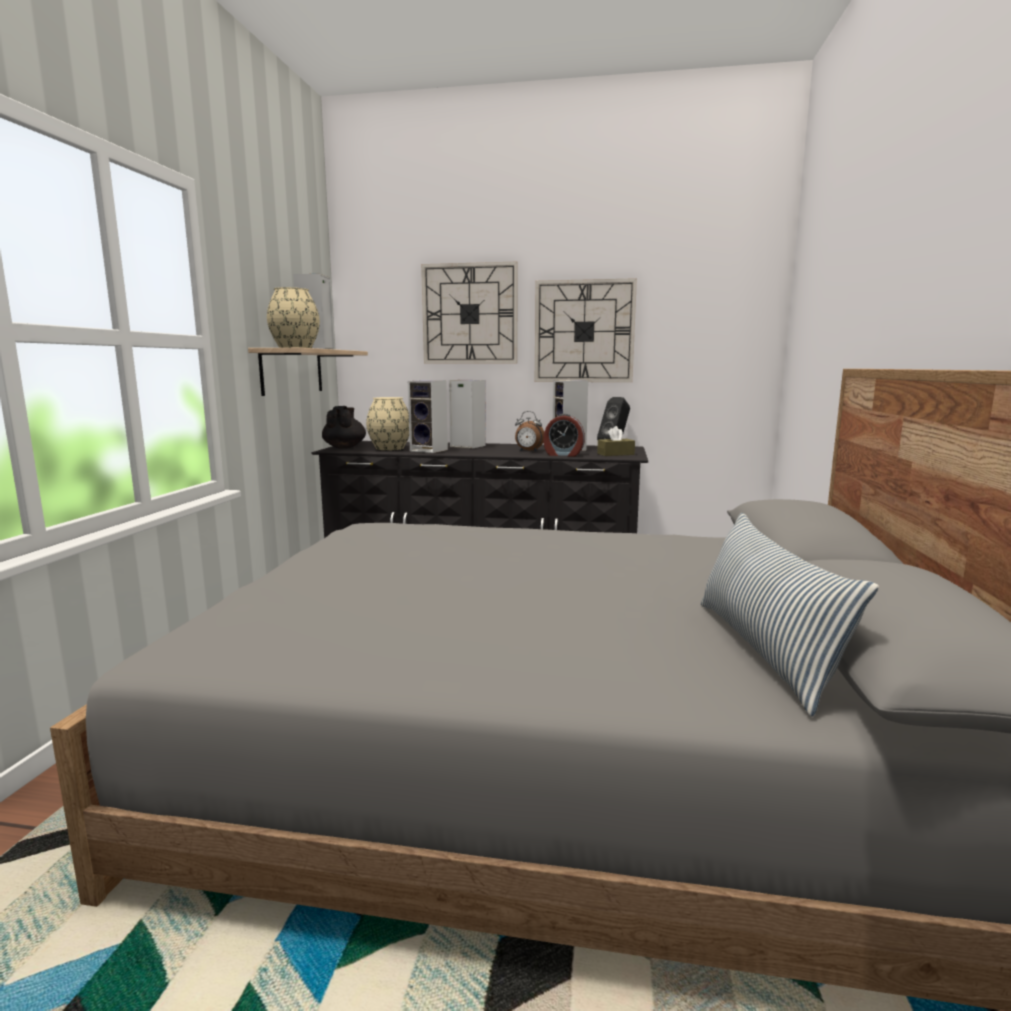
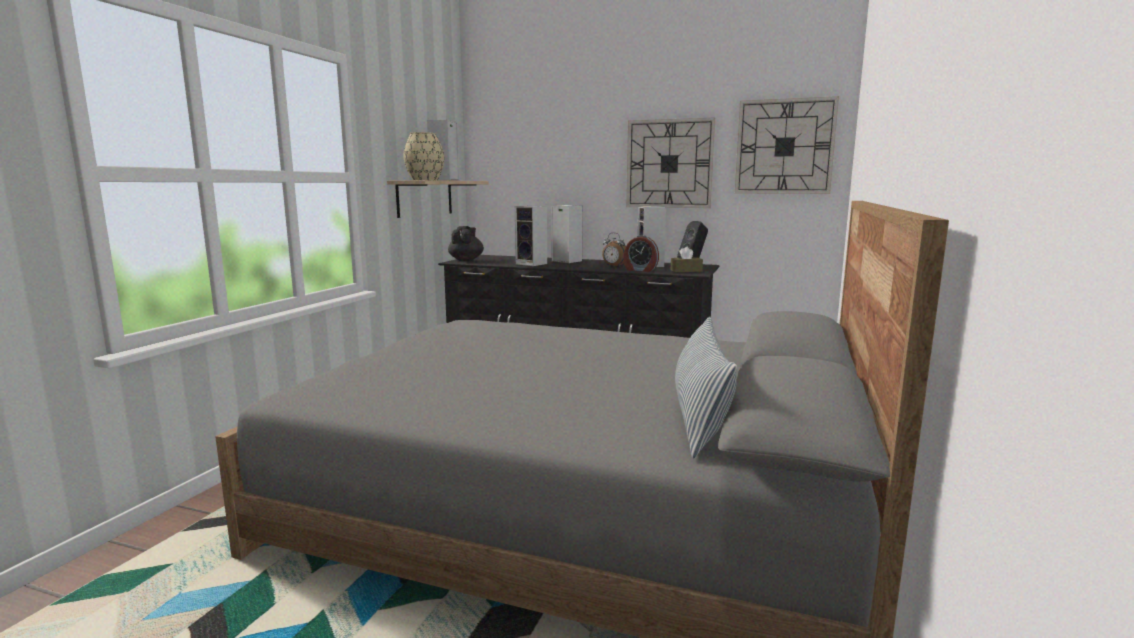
camera: 10 degrees right, 0 degrees up
(390, 448) = (501, 262): beige vase -> none
(470, 314) = (573, 149): wall clock -> wall clock (784, 147)

